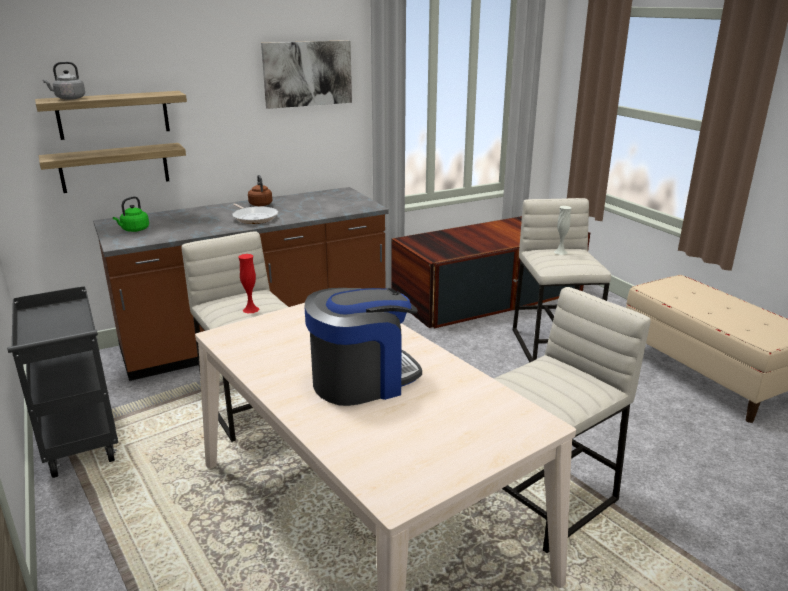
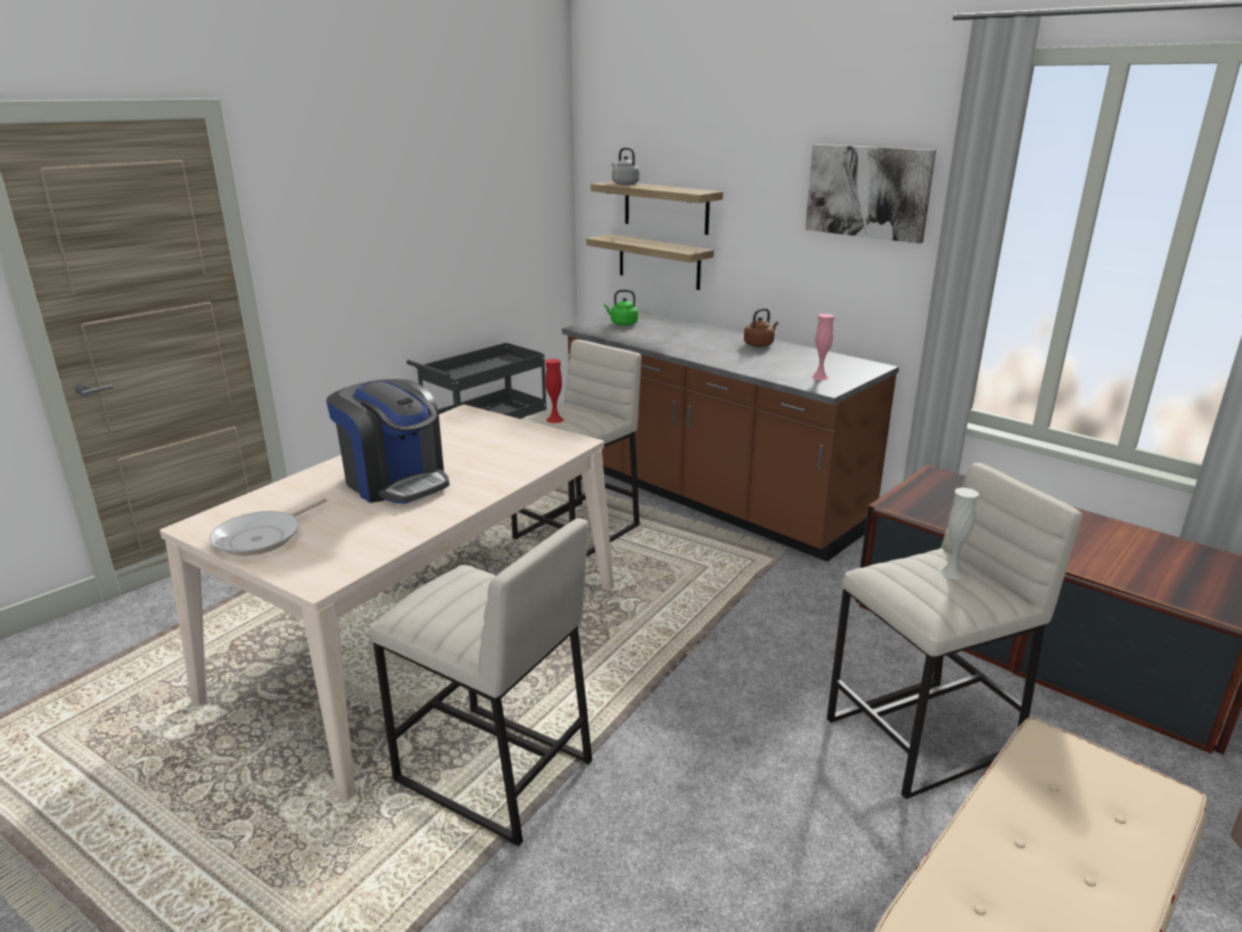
camera: 70 degrees right, 0 degrees up
(254, 218) = (710, 351): frying pan -> frying pan (262, 537)
(348, 204) = (820, 377): none -> pink vase

